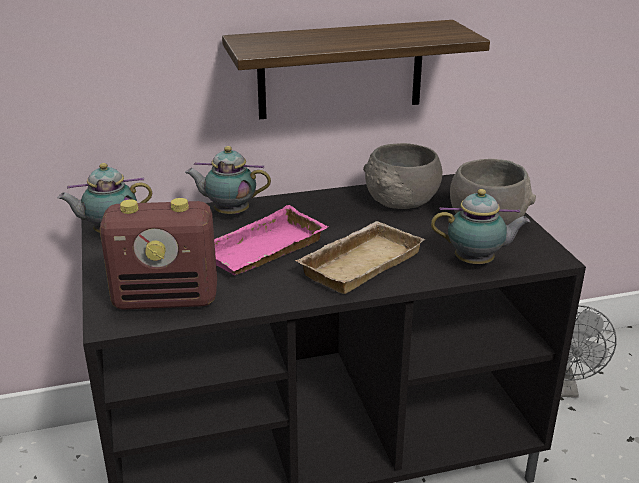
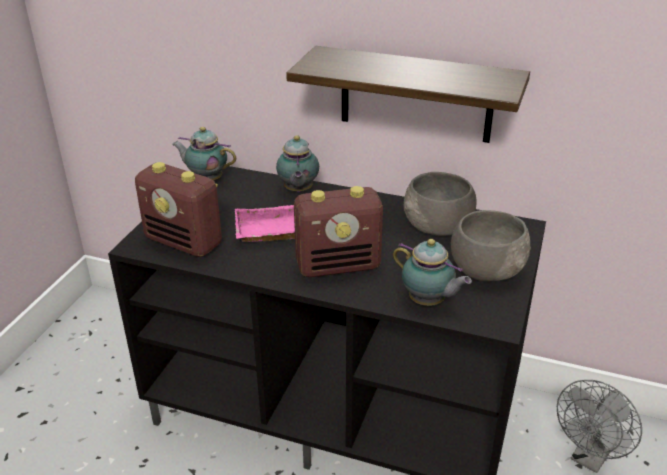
camera: 35 degrees right, 5 degrees up
(229, 213) = (298, 191): teapot -> teapot turned 135 degrees counterclockwise
(359, 262) = (339, 265): beige tray -> radio

